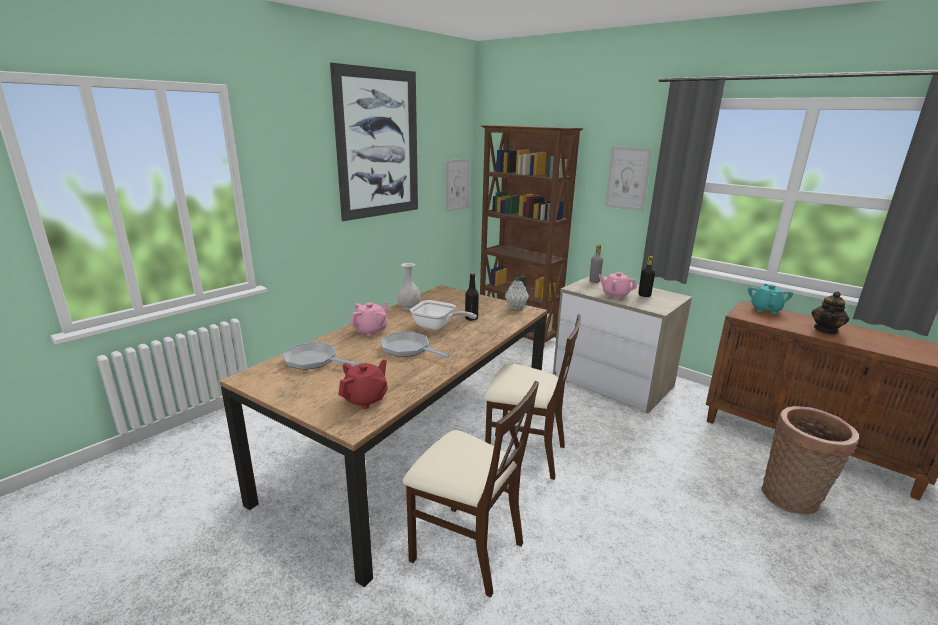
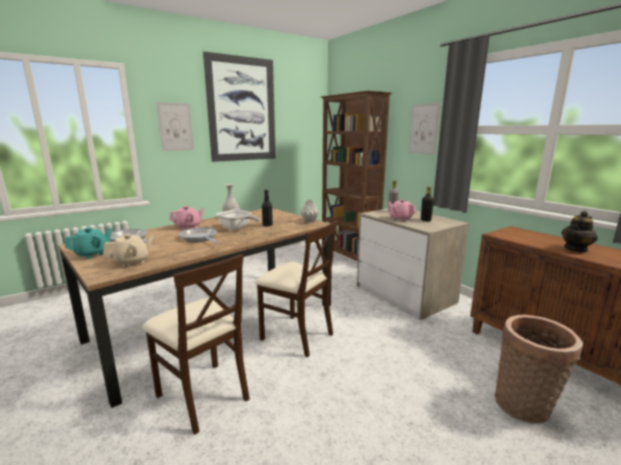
camera: 15 degrees right, 5 degrees down
(365, 399) = (132, 262): red teapot -> beige teapot
(457, 185) = (310, 143): picture -> picture (175, 127)
(765, 310) = (526, 232): turquoise teapot -> turquoise teapot (93, 254)

